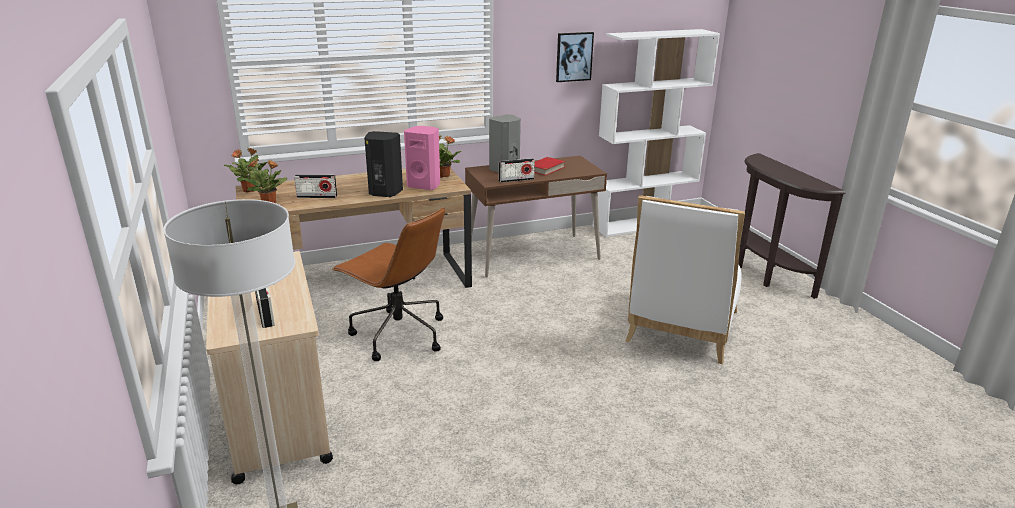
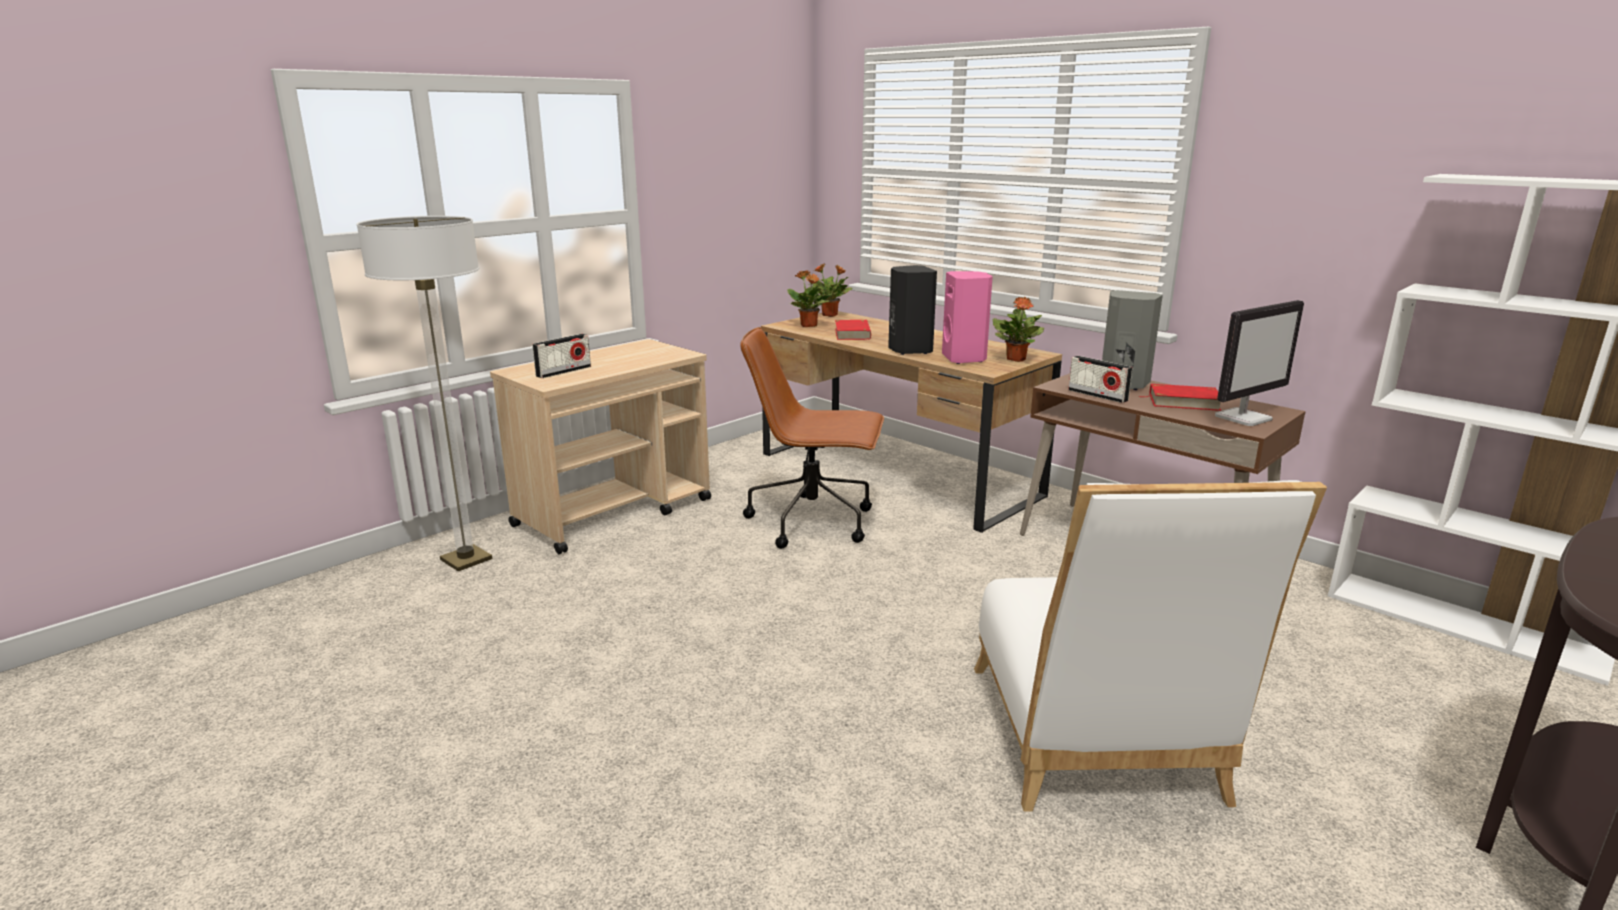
camera: 65 degrees right, 5 degrees down
(317, 196) = (853, 334): radio -> red book
(397, 334) = (814, 522): brown office chair -> brown office chair turned 90 degrees clockwise
(574, 56) = (1355, 217): picture -> none
(578, 167) = (1243, 418): none -> monitor
(681, 330) = (1096, 743): white chair -> white chair turned 90 degrees counterclockwise

